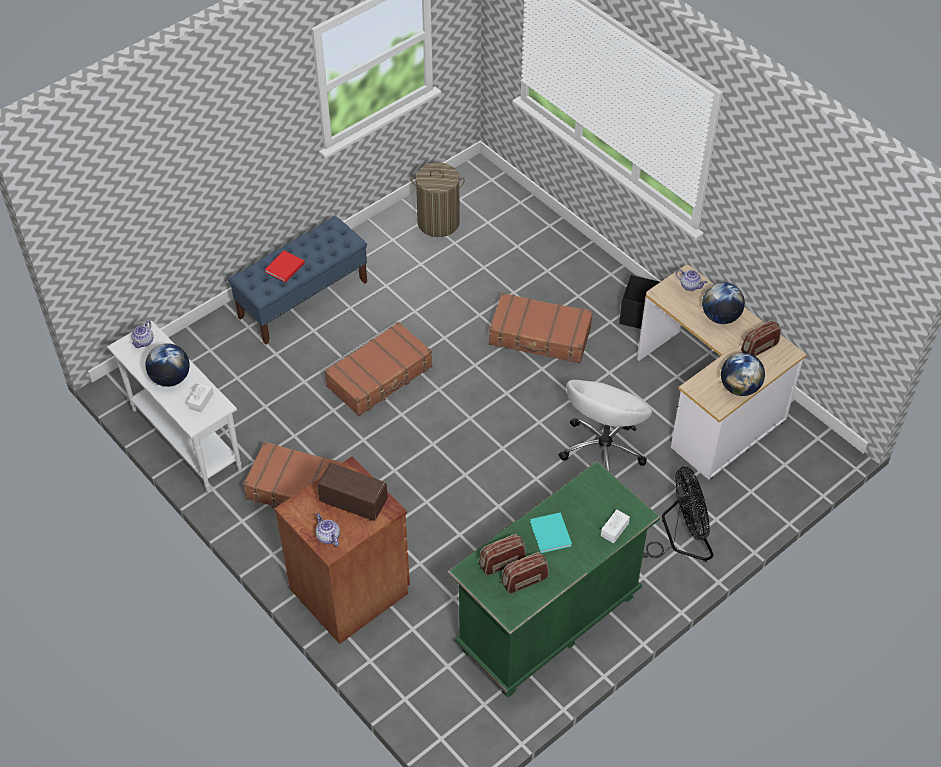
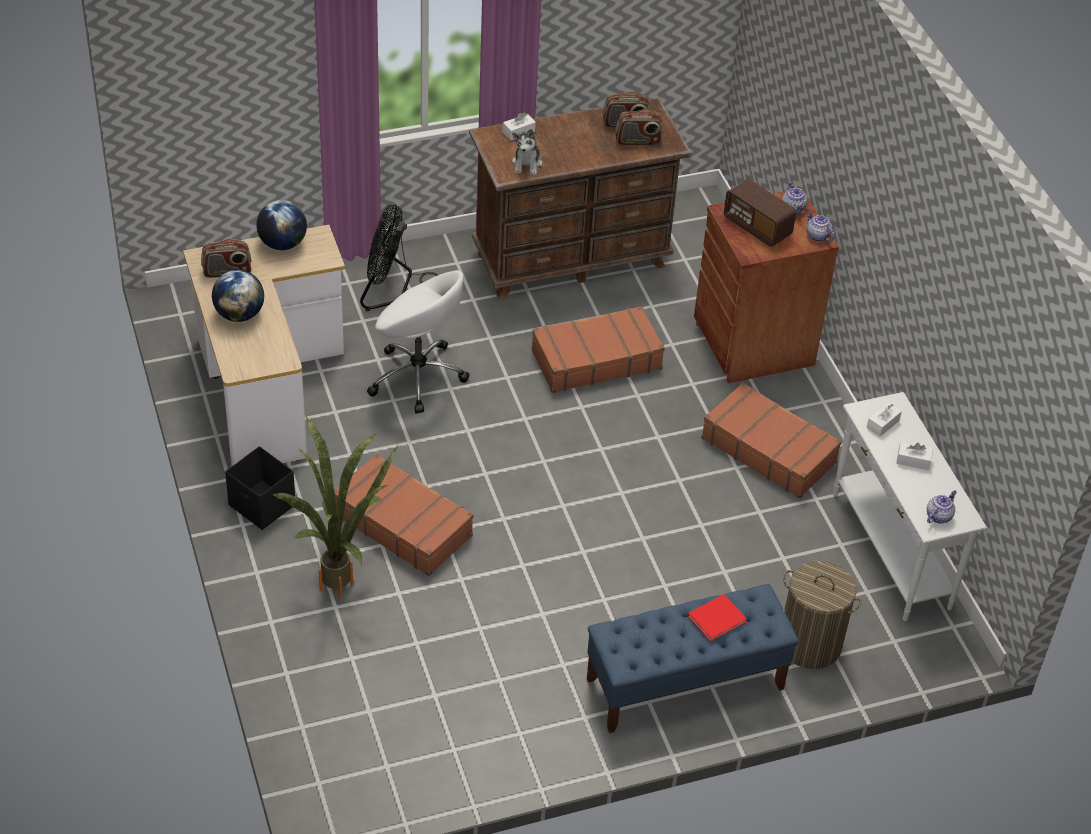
camera: 160 degrees left, 5 degrees down
(171, 378) = (913, 461): globe -> white tissue box
(380, 377) = (627, 544): brown suitcase -> brown suitcase (595, 359)
(438, 222) = (439, 737): laundry basket -> laundry basket (809, 644)
(548, 623) = (571, 259): green dresser -> brown dresser
(551, 535) = (580, 146): turquoise book -> none
(553, 287) = (344, 580): none -> potted plant
(585, 494) = (527, 164): none -> plush toy
(601, 452) = (419, 377): white office chair -> white office chair turned 75 degrees clockwise
(690, 286) = (243, 357): teapot -> teapot (817, 235)

